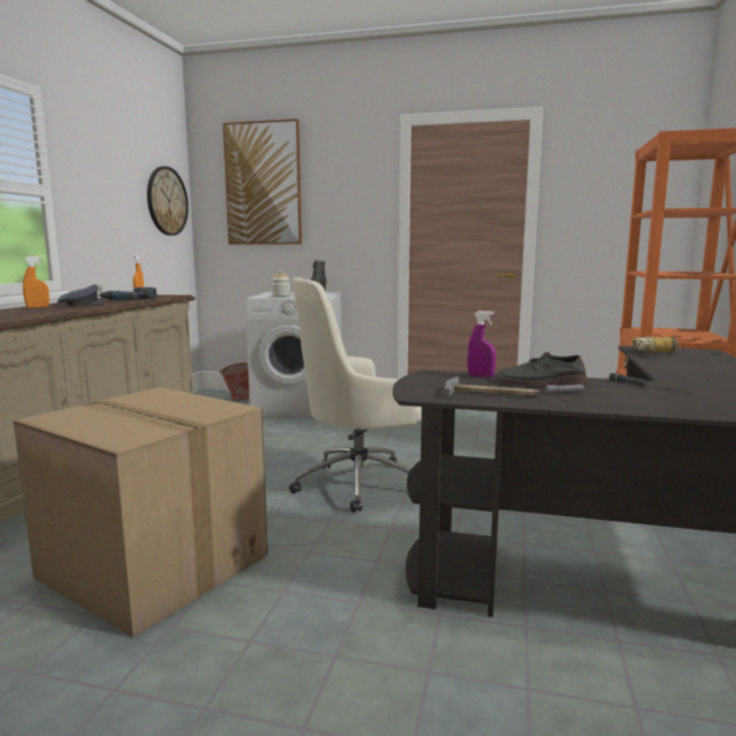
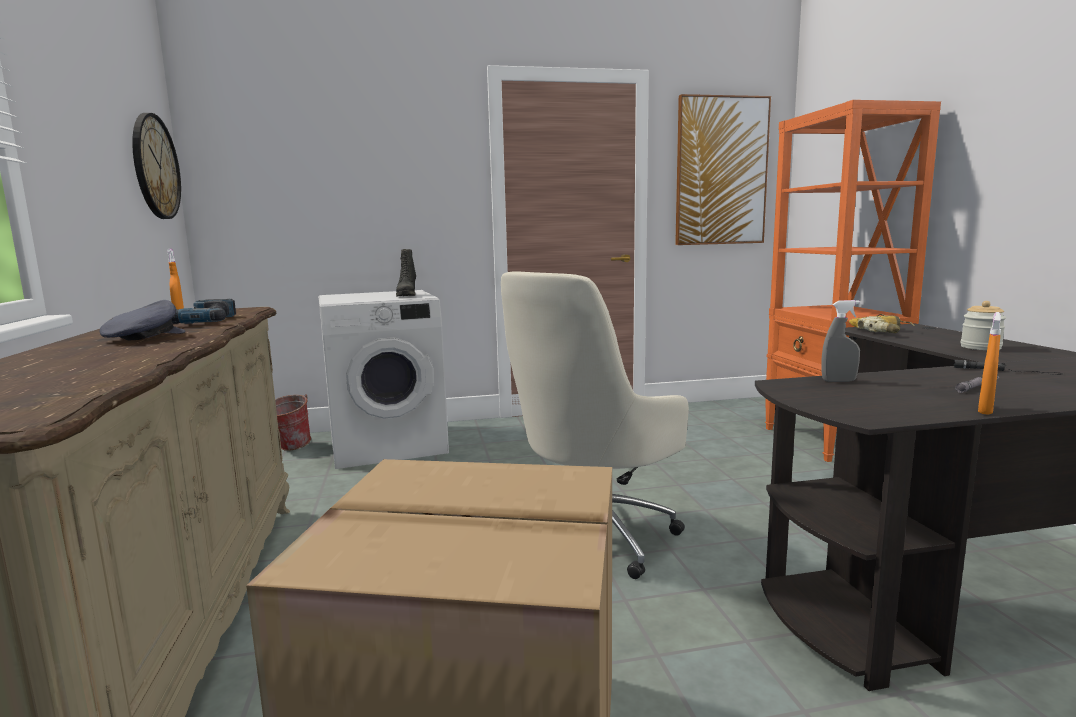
camera: 25 degrees left, 0 degrees up
(37, 307) = (72, 349): orange spray bottle -> orange spray bottle (985, 410)
(263, 184) = (299, 146): picture -> picture (721, 171)
(281, 296) = (365, 299): jar -> jar (980, 347)
(480, 376) = (838, 381): purple spray bottle -> grey spray bottle
(491, 393) = (919, 401): hammer -> none
(540, 382) = (914, 380): grey shoe -> none

